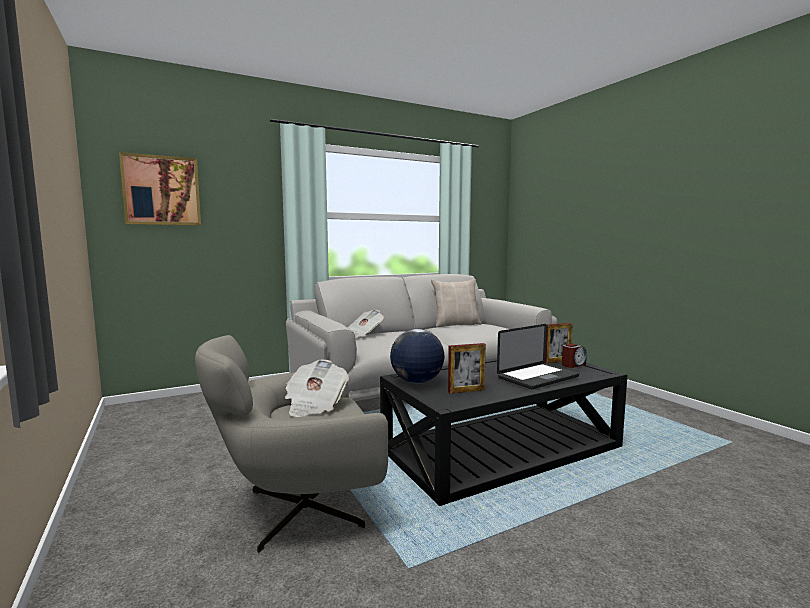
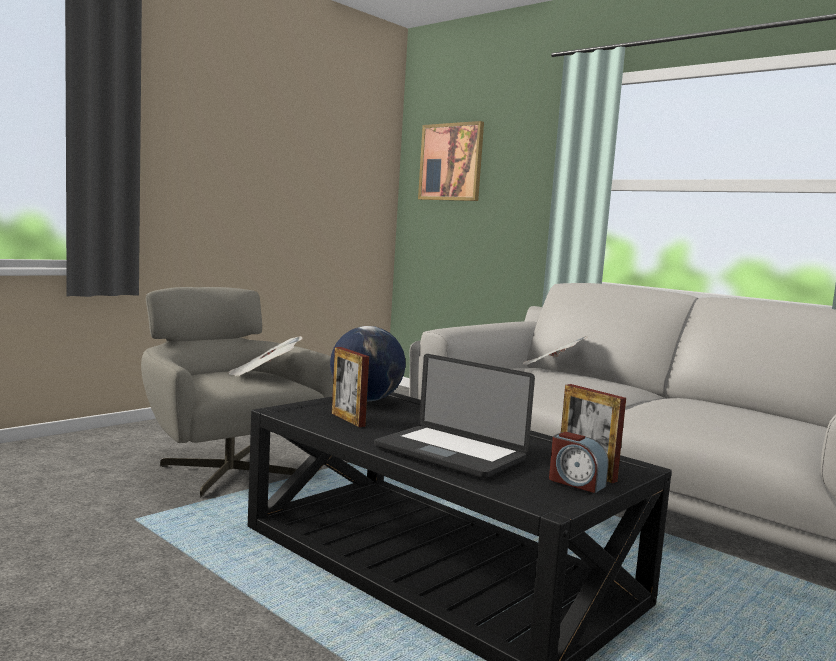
camera: 70 degrees right, 0 degrees up
(456, 324) = (748, 408): beige pillow -> none

